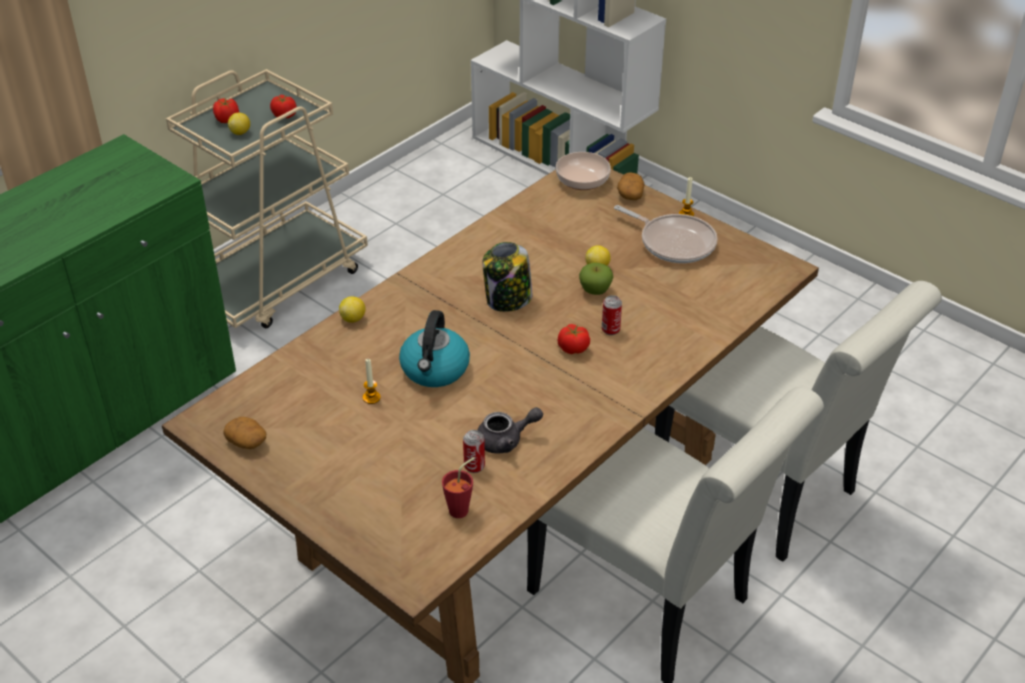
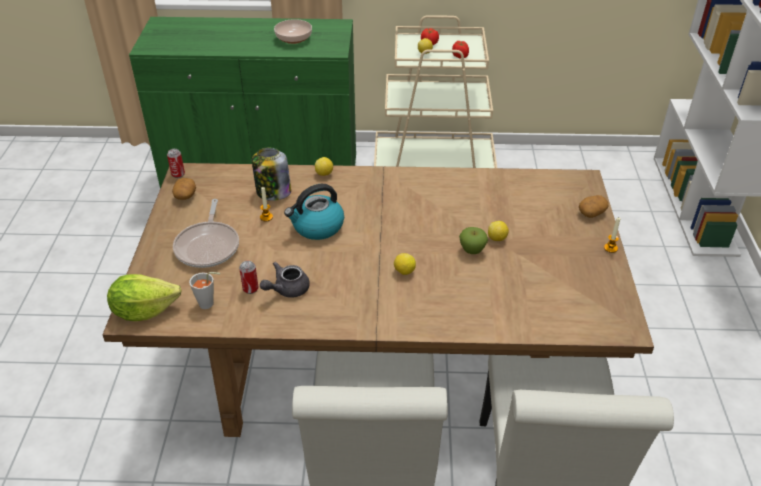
camera: 50 degrees right, 0 degrees up
(413, 565) = (144, 310): none -> lettuce
(462, 508) = (209, 304): red cup -> grey cup
(506, 440) = (287, 289): grey teapot -> grey teapot turned 105 degrees clockwise
(508, 300) = (415, 220): jar -> jar (273, 192)
(573, 349) = (404, 271): tomato -> lemon
(583, 181) = (574, 186): bowl -> bowl (294, 39)
(610, 330) = (443, 278): can -> can (178, 174)
(674, 242) = (572, 258): frying pan -> frying pan (208, 246)

